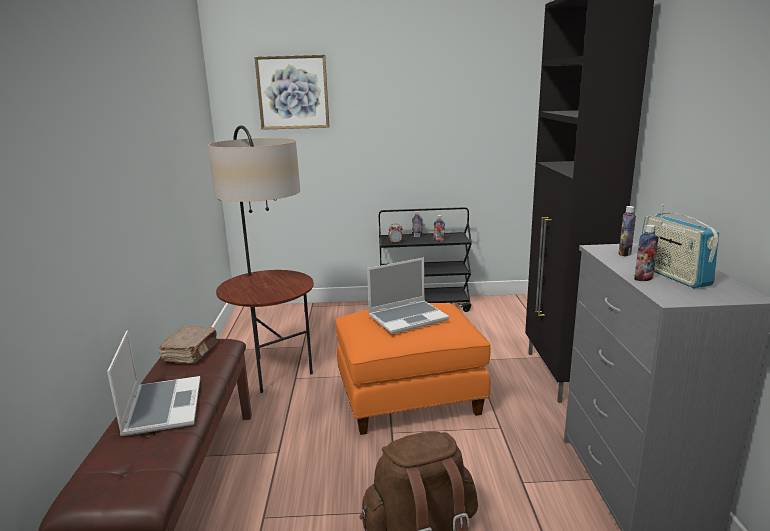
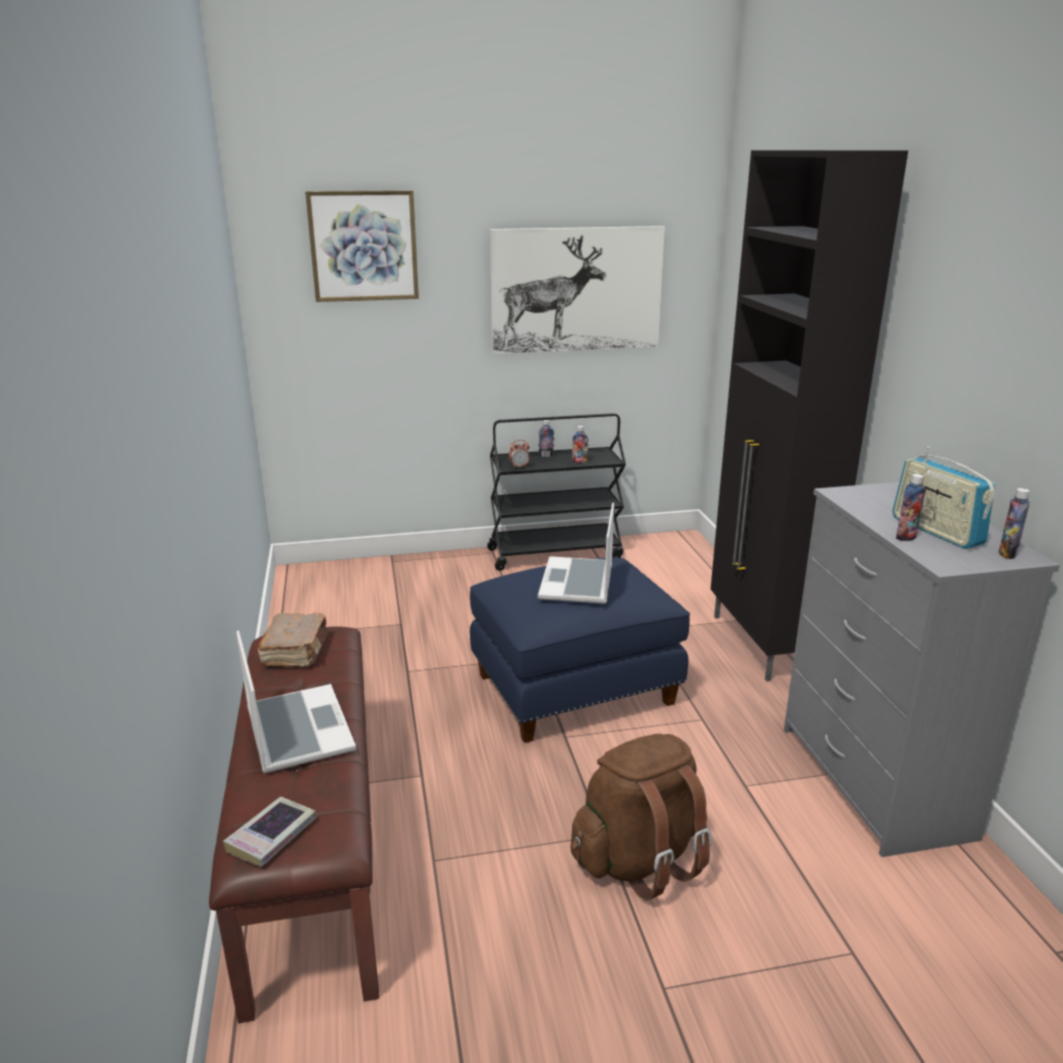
camera: 10 degrees left, 5 degrees up
(101, 484) = (272, 836): none -> book
(274, 371) = (373, 663): floor lamp -> none
(408, 318) = (578, 583): laptop -> laptop turned 135 degrees clockwise
(409, 398) = (574, 688): orange ottoman -> blue ottoman
(438, 121) = (576, 290): none -> picture
(624, 254) = (872, 500): bottle -> bottle (1007, 554)

